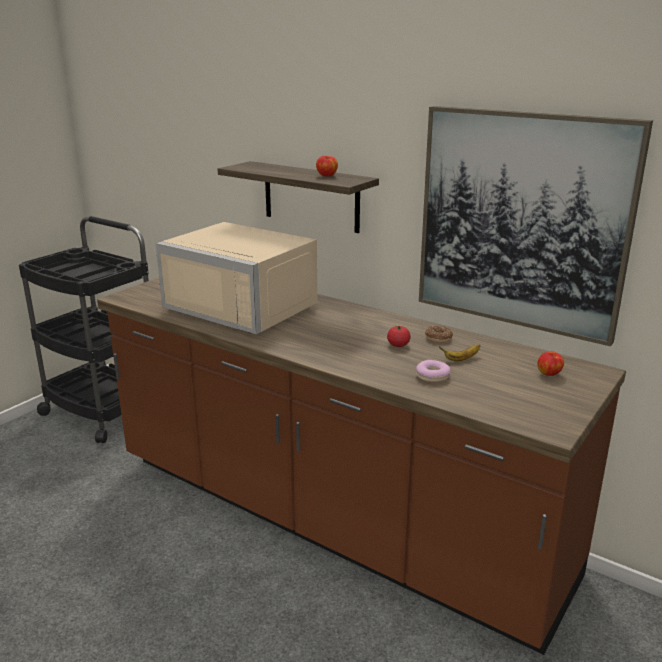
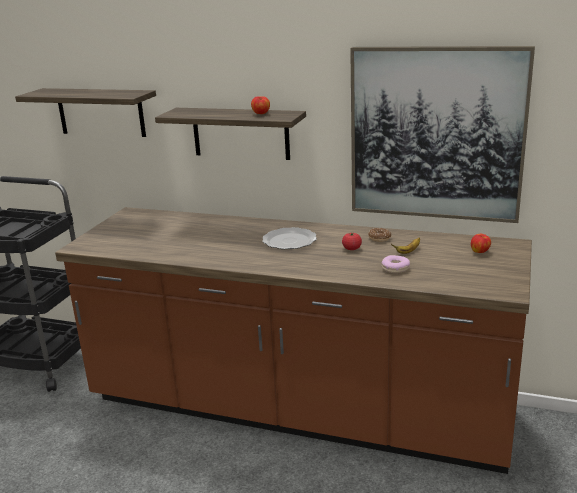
camera: 15 degrees left, 0 degrees up
(181, 159) = (100, 112): none -> shelf
(248, 306) = (202, 237): beige microwave -> none
(335, 325) = (289, 241): none -> plate

